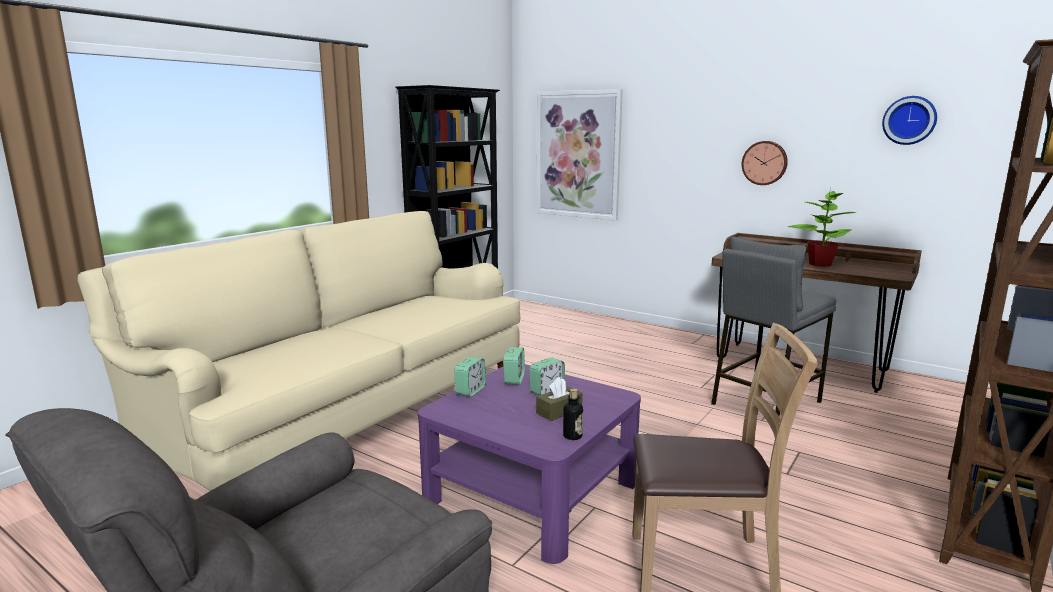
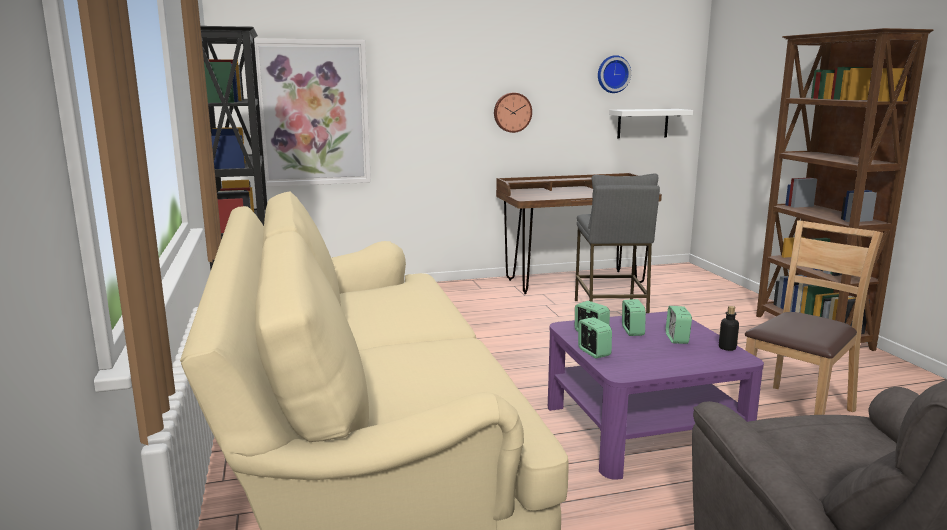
camera: 50 degrees left, 0 degrees up
(559, 411) = (677, 339): brown tissue box -> alarm clock
(820, 264) = (590, 193): potted plant -> none
(954, 187) = (642, 123): none -> white shelf

